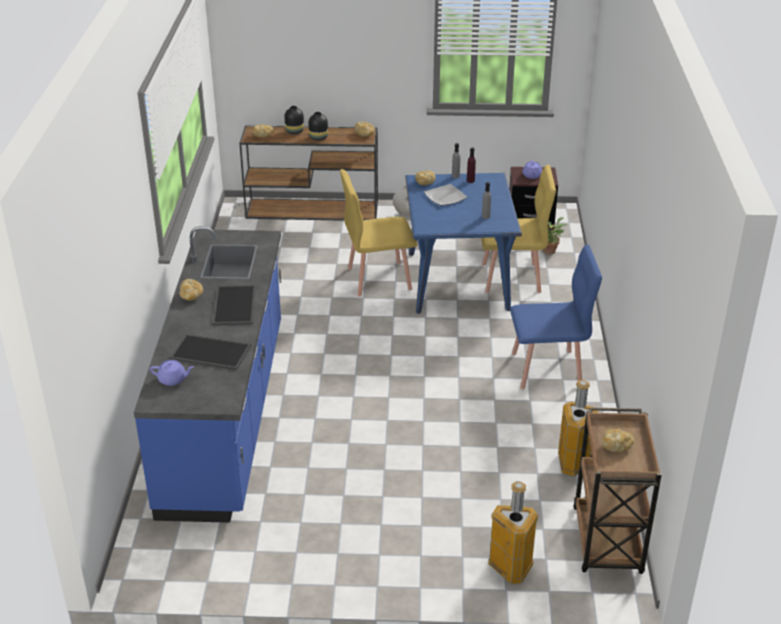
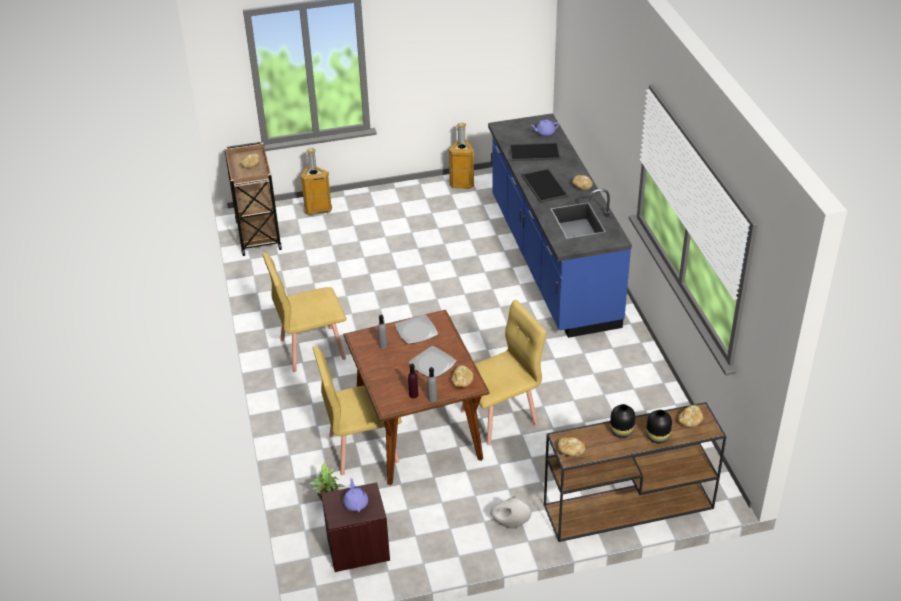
camera: 165 degrees right, 5 degrees up
(449, 222) = (416, 331): none -> plate
(458, 281) = (417, 431): blue dining table -> brown dining table
(547, 369) = (311, 349): blue chair -> yellow chair
(572, 464) = (284, 276): trash can -> trash can (462, 183)

